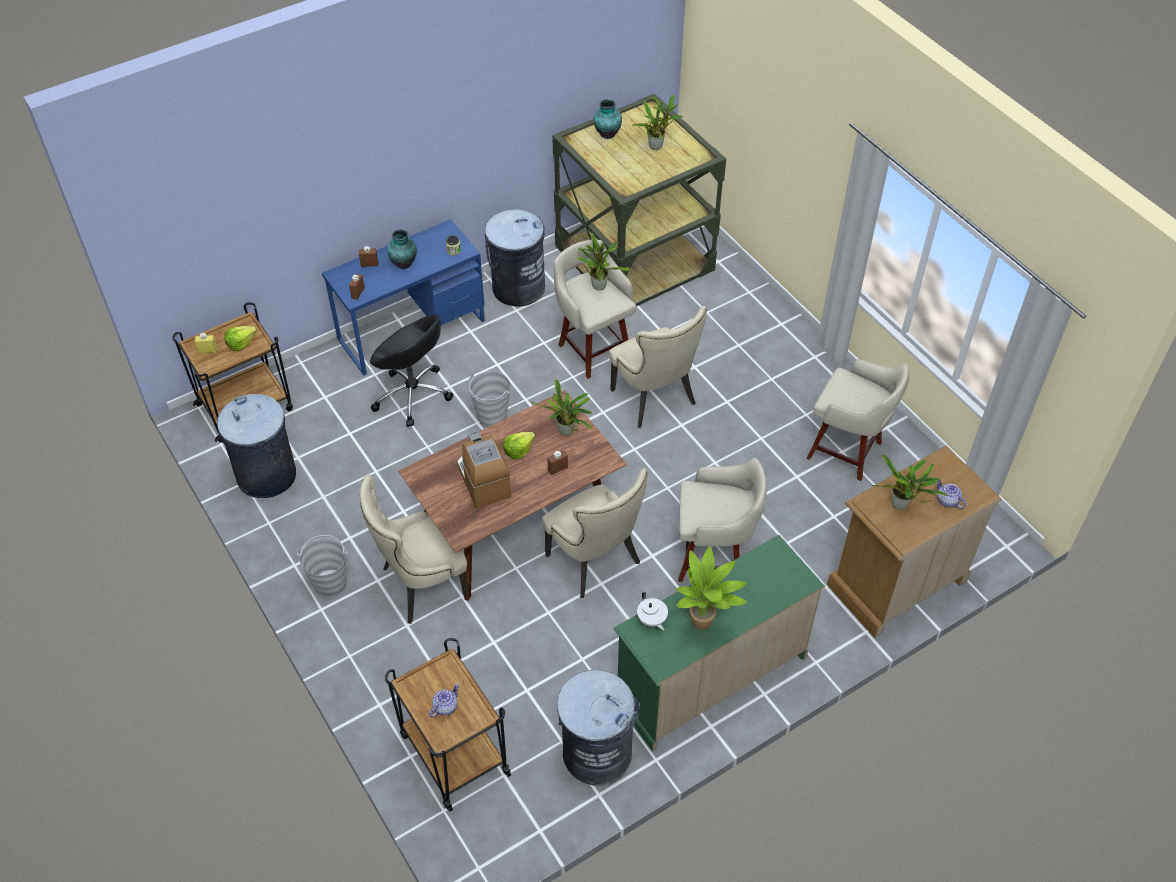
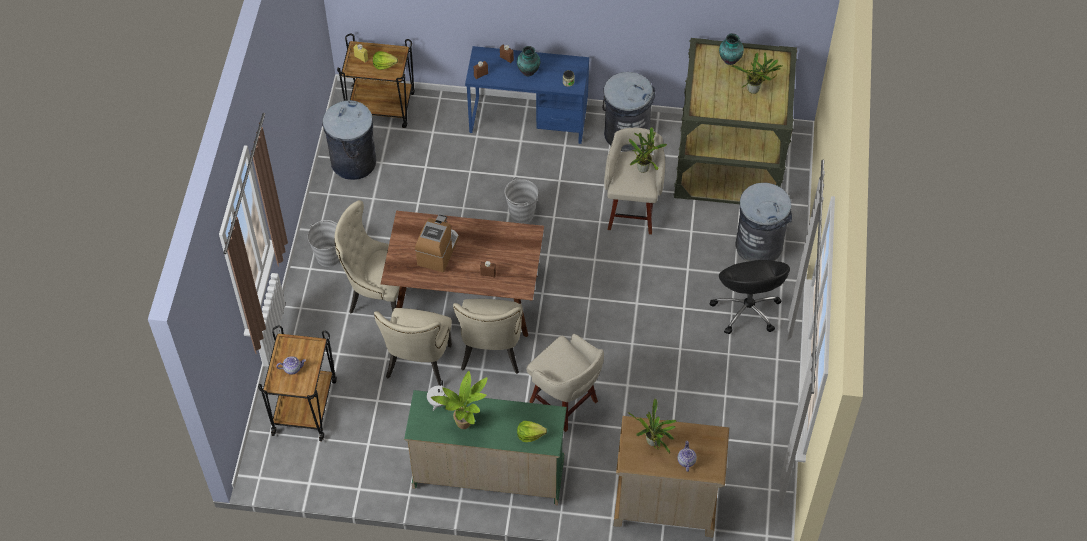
camera: 40 degrees right, 5 degrees up
(414, 396) = (486, 168): black office chair -> black office chair (747, 312)
(518, 450) = (477, 246): lettuce -> lettuce (530, 434)
(566, 432) = (517, 254): potted plant -> none
(597, 753) = (380, 465): grey trash can -> grey trash can (759, 245)
(654, 399) = (637, 273): beige chair -> beige chair (419, 364)
(847, 452) = (728, 399): beige stool -> none

